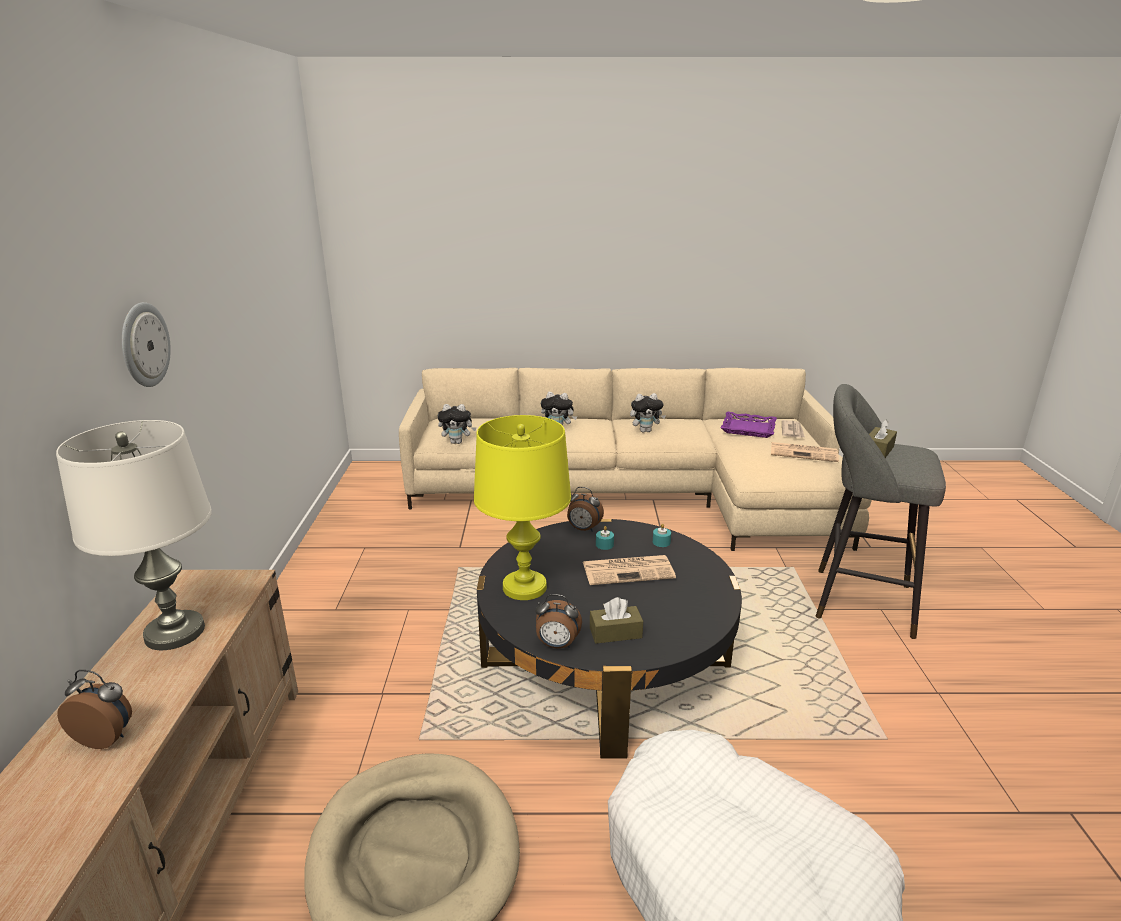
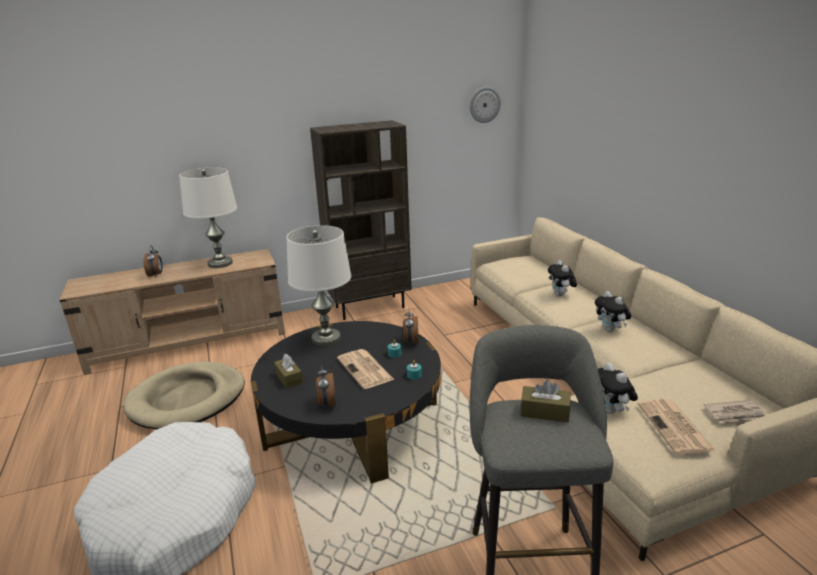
camera: 70 degrees right, 0 degrees up
(144, 345) = (274, 141): wall clock -> wall clock (484, 104)
(312, 586) = (370, 307): none -> brown bookcase
(457, 442) = (498, 271): plush toy -> plush toy (611, 411)
(524, 587) = (326, 339): yellow table lamp -> white table lamp
(557, 645) = (270, 362): alarm clock -> alarm clock (327, 403)
(748, 429) = (695, 382): purple tray -> none

